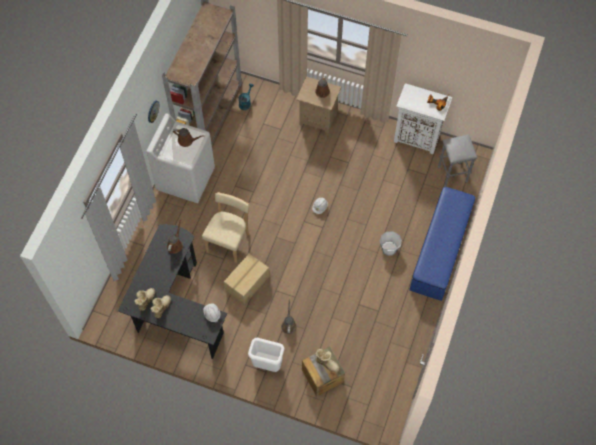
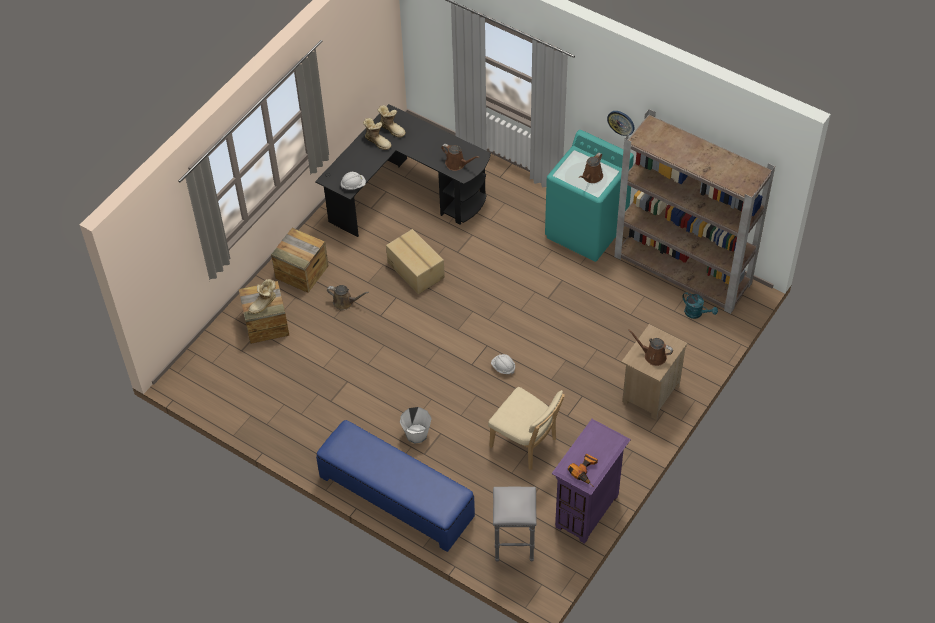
camera: 105 degrees right, 10 degrees down
(186, 178) = (586, 230): white washing machine -> turquoise washing machine
(229, 241) = (481, 261): beige chair -> beige chair (526, 444)
(267, 364) = (302, 272): white trash can -> crate
(417, 139) = (587, 513): white cabinet -> purple cabinet

